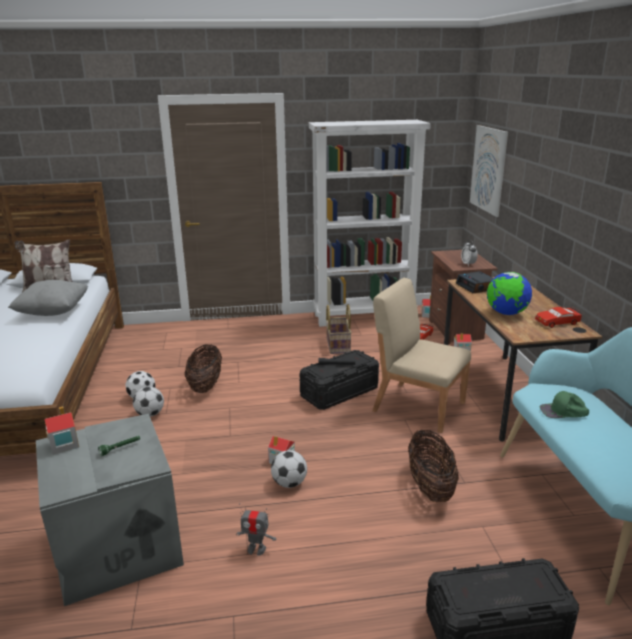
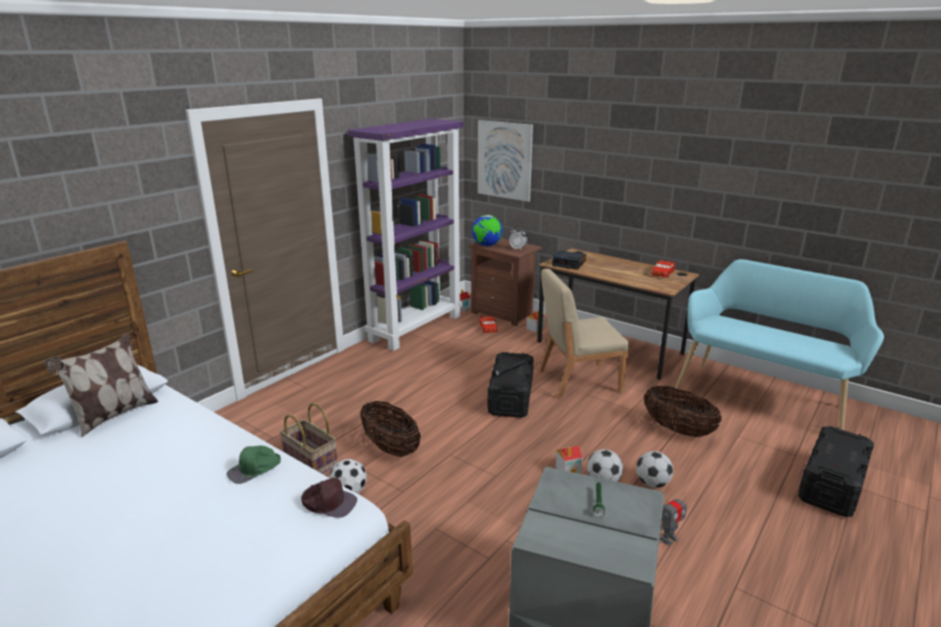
camera: 45 degrees left, 0 degrees up
(25, 369) = (328, 502): none -> brown cap
(53, 312) = (195, 436): grey pillow -> none
(63, 444) = (546, 532): toy house -> none
(150, 414) = (389, 501): football -> football (652, 483)
(337, 345) = (439, 360): basket -> basket (309, 461)
(364, 316) = (416, 327): white bookcase -> purple bookcase
(506, 313) = (627, 277): globe -> globe (487, 245)
(564, 412) = (741, 331): green cap -> green cap (254, 469)

